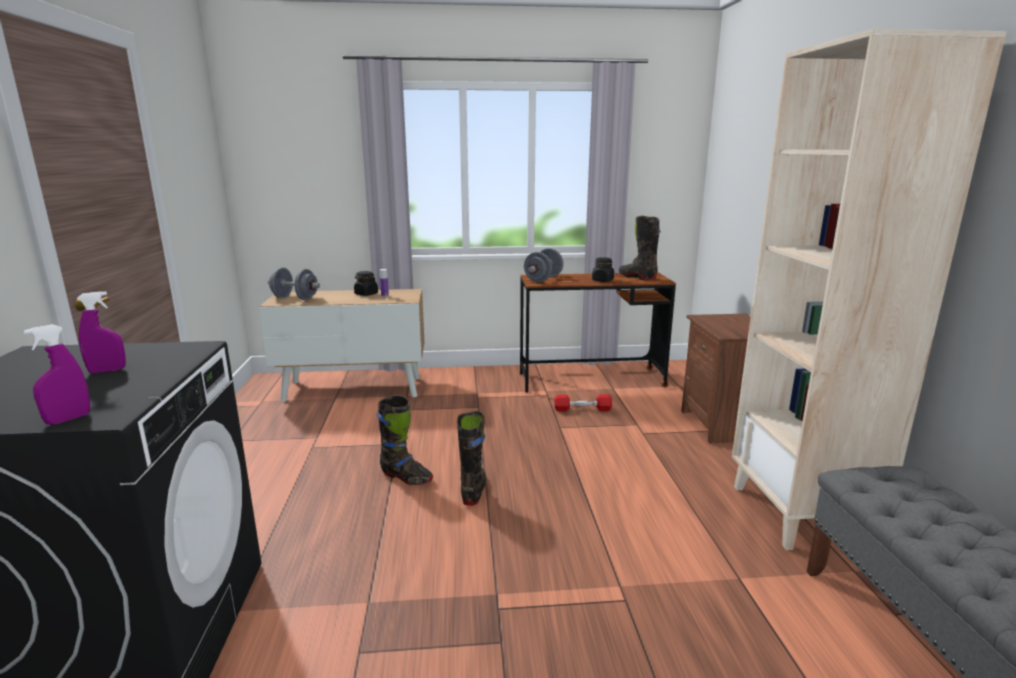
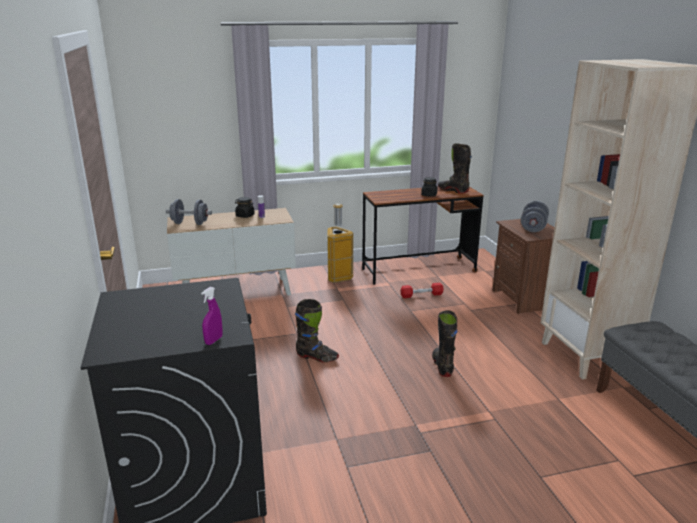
camera: 10 degrees left, 5 degrees up
(107, 371) = (190, 306): purple spray bottle -> none
(474, 490) = (370, 362): black boot -> black boot (442, 366)
(485, 381) = (338, 277): none -> trash can
(543, 279) = (383, 196): grey dumbbell -> grey dumbbell (533, 228)

